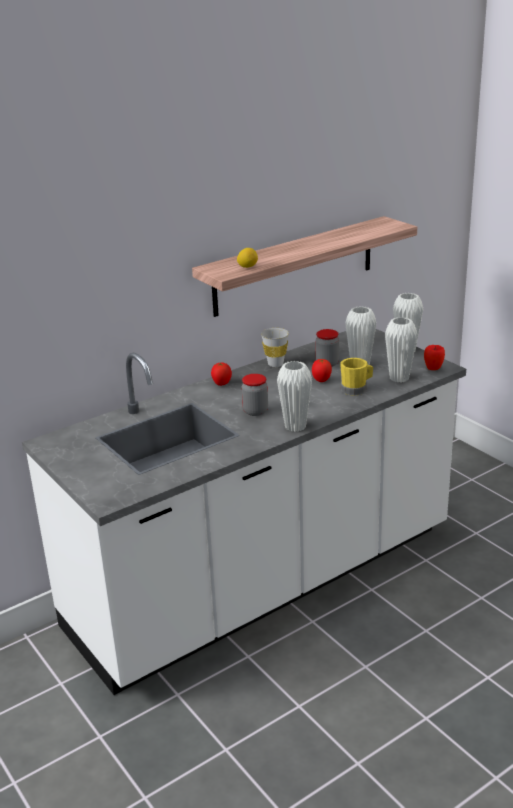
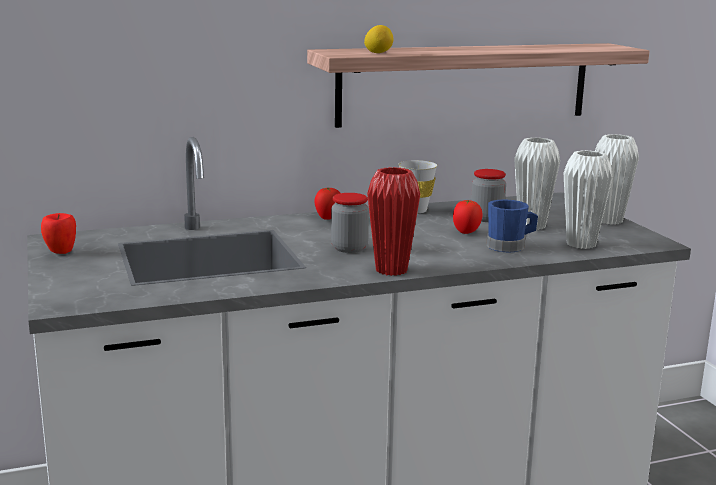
camera: 15 degrees right, 10 degrees down
(295, 426) = (391, 270): white vase -> red vase
(356, 389) = (510, 246): yellow mug -> blue mug
(433, 369) = (639, 242): apple -> apple (61, 252)

